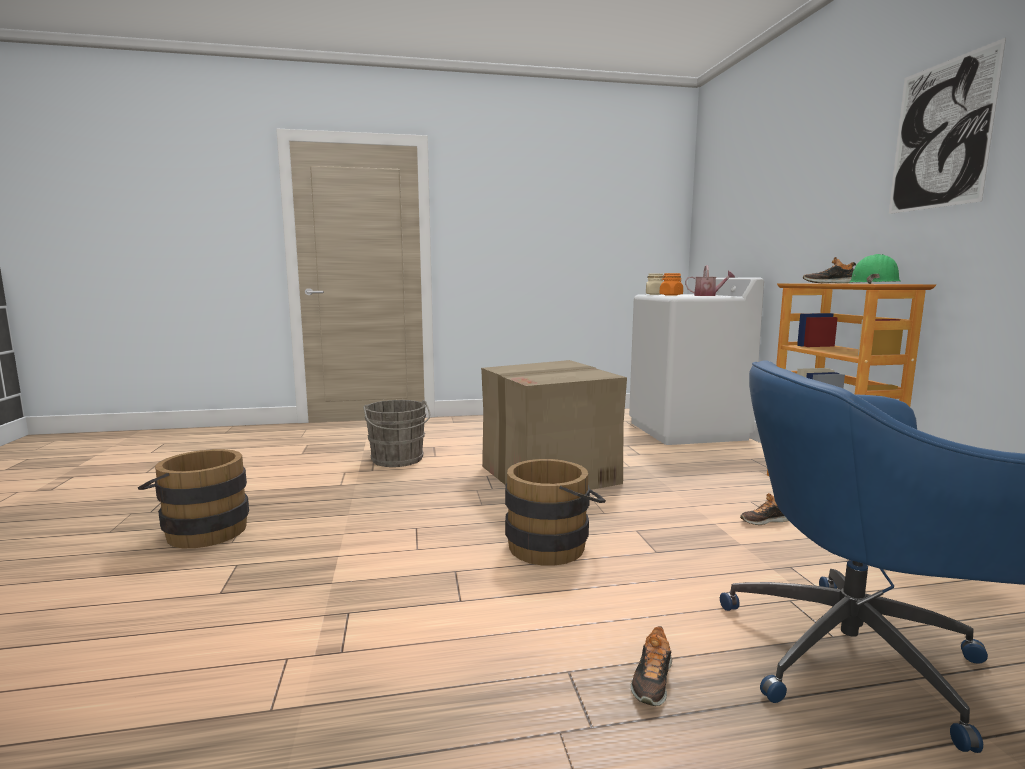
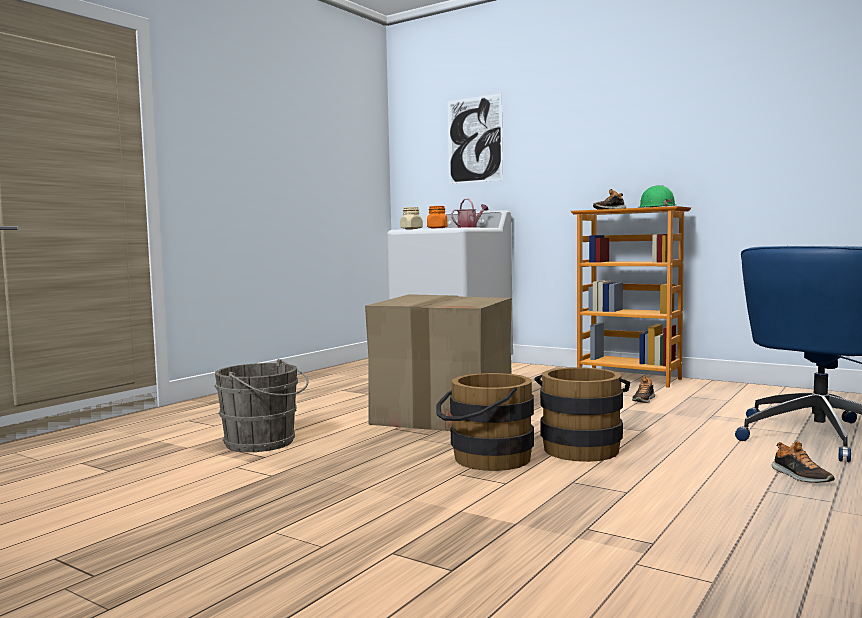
camera: 45 degrees left, 5 degrees down
(201, 530) = (246, 555): brown bucket -> brown bucket (485, 459)
(941, 135) = (674, 104): picture -> picture (474, 140)

